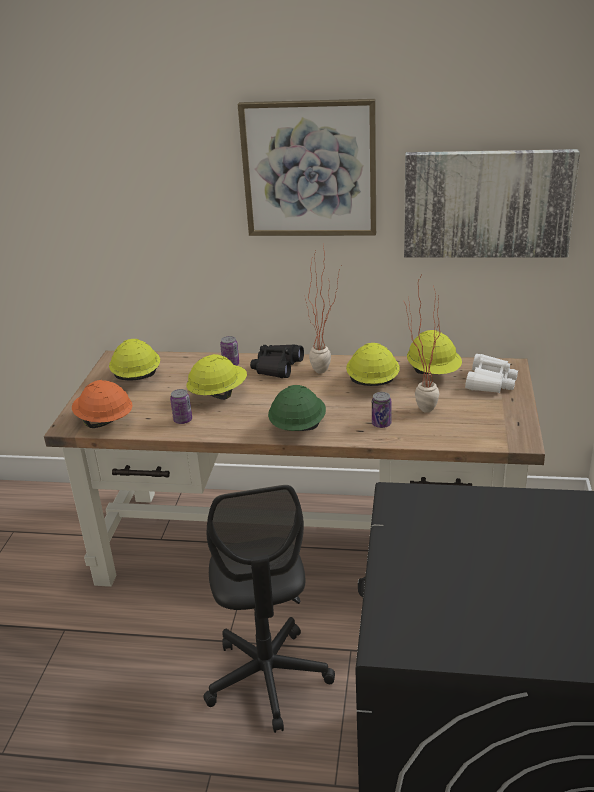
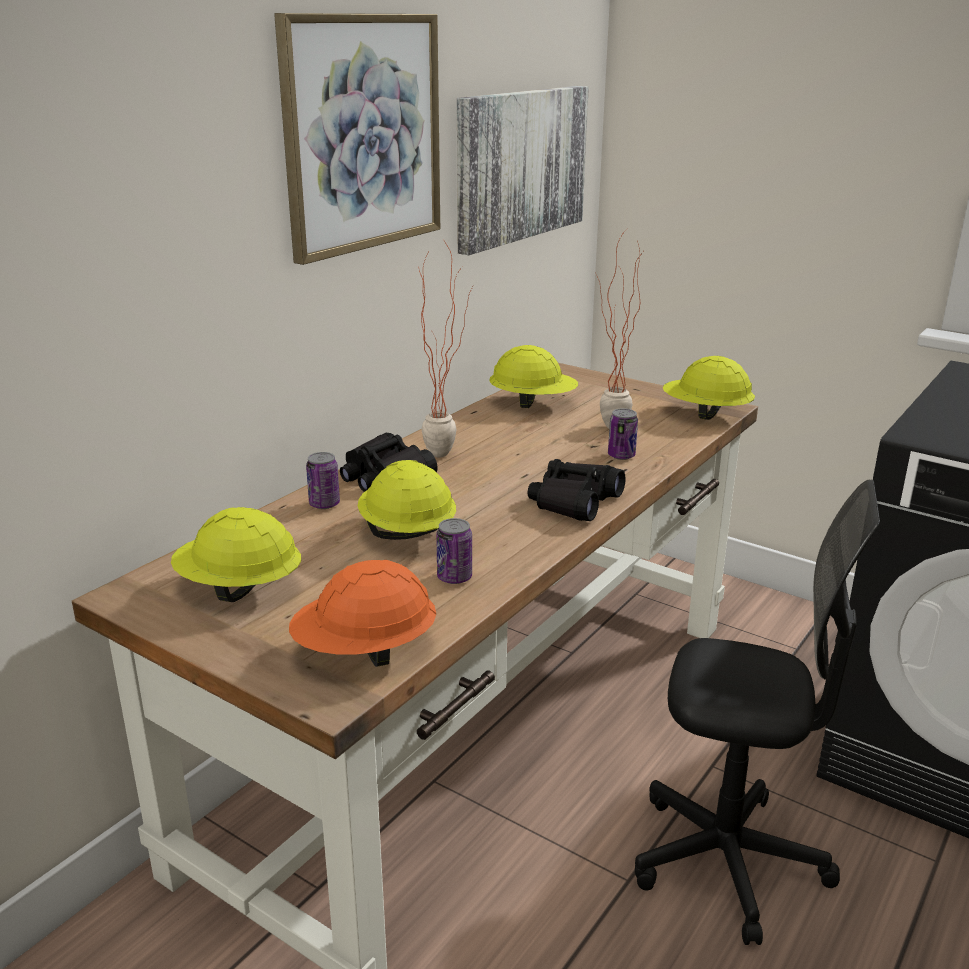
camera: 65 degrees left, 5 degrees down
(297, 427) = (574, 502): green hard hat -> black binoculars
(372, 382) = (512, 436): yellow hard hat -> yellow hard hat (705, 414)
(490, 382) = (588, 387): white binoculars -> none

